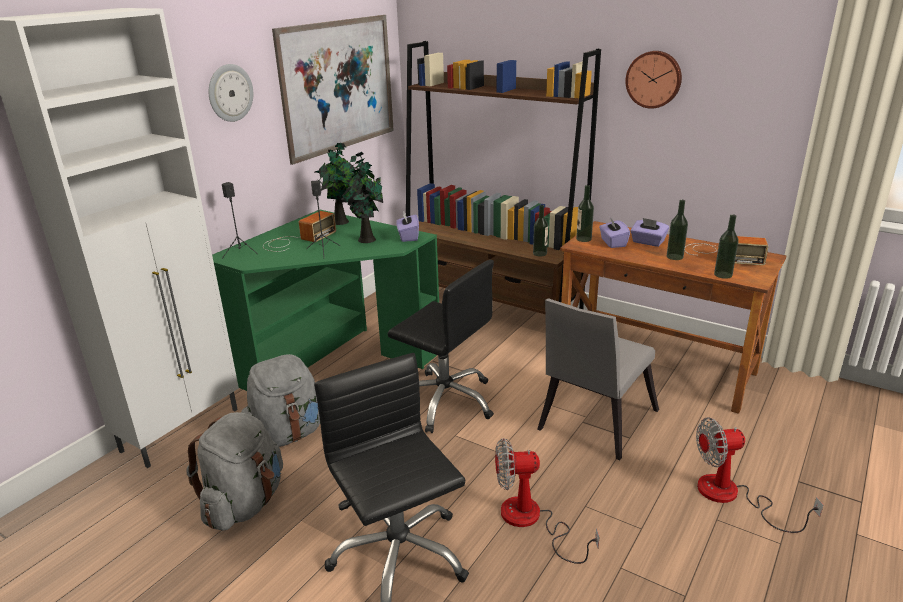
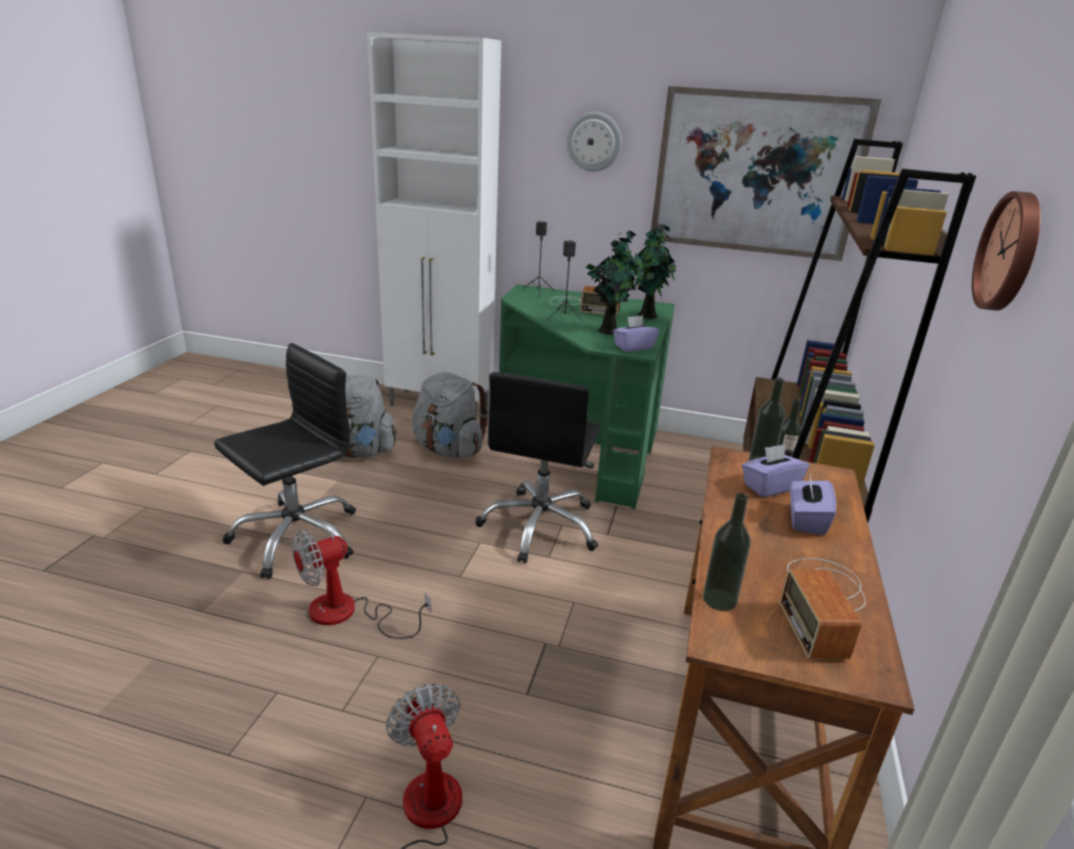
camera: 70 degrees right, 0 degrees up
(531, 521) = (347, 614): fan -> fan turned 105 degrees counterclockwise
(593, 423) = (546, 653): grey chair -> none
(674, 257) = (762, 547): bottle -> none

